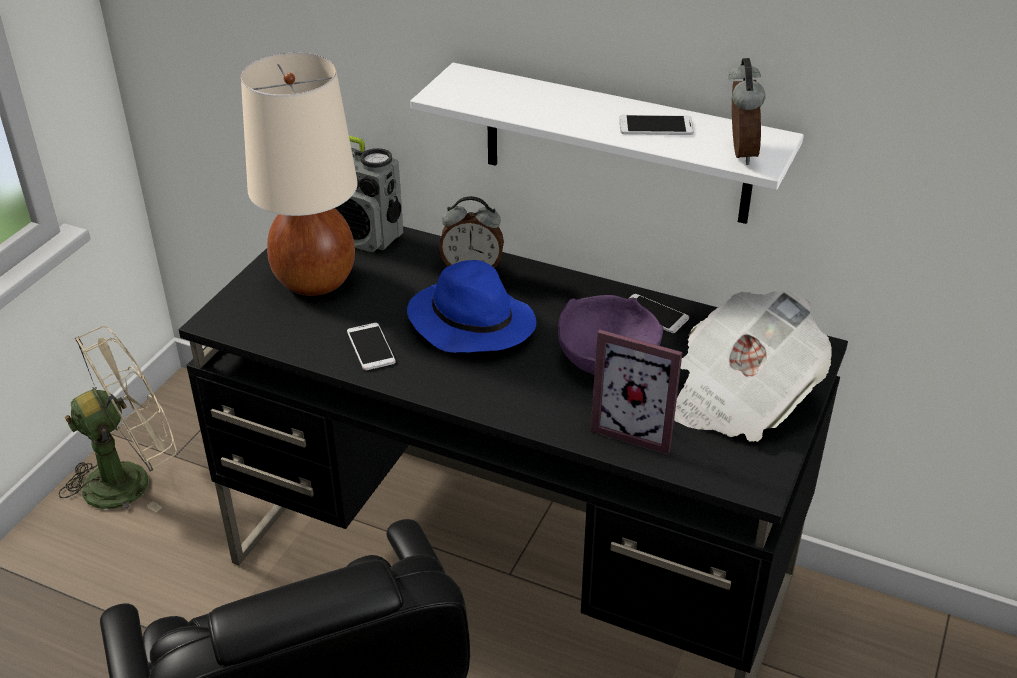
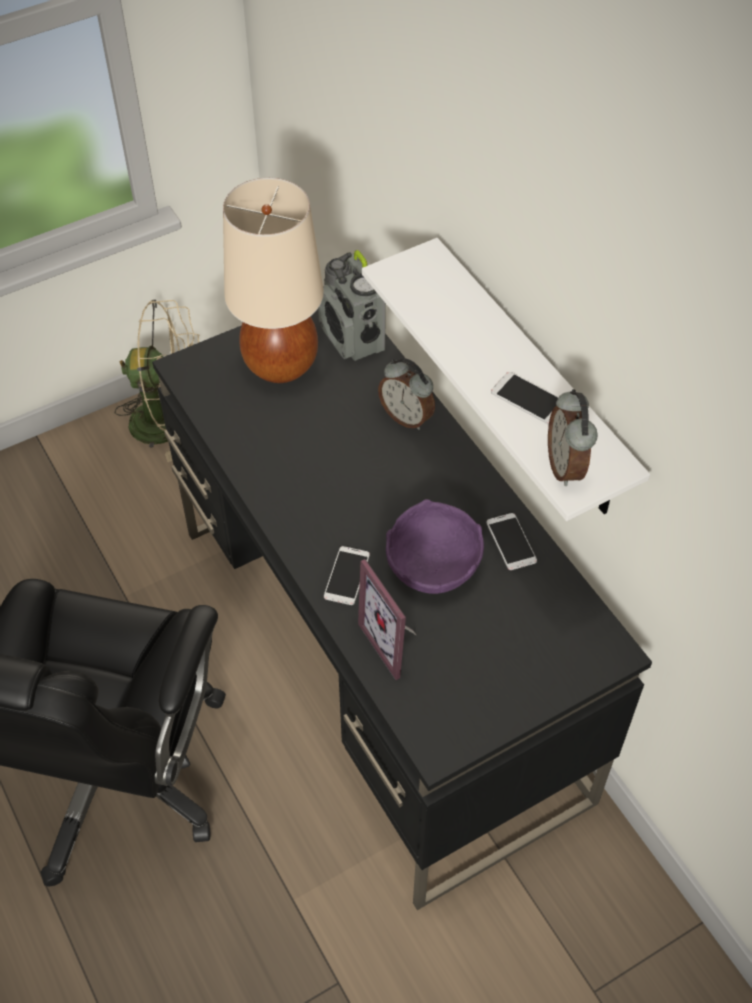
camera: 35 degrees right, 15 degrees up
(371, 347) = (268, 453): phone -> phone (347, 576)
(470, 322) = (360, 469): blue hat -> none
(738, 153) = (566, 466): alarm clock -> alarm clock turned 135 degrees clockwise
(739, 397) = (503, 662): newspaper -> none

